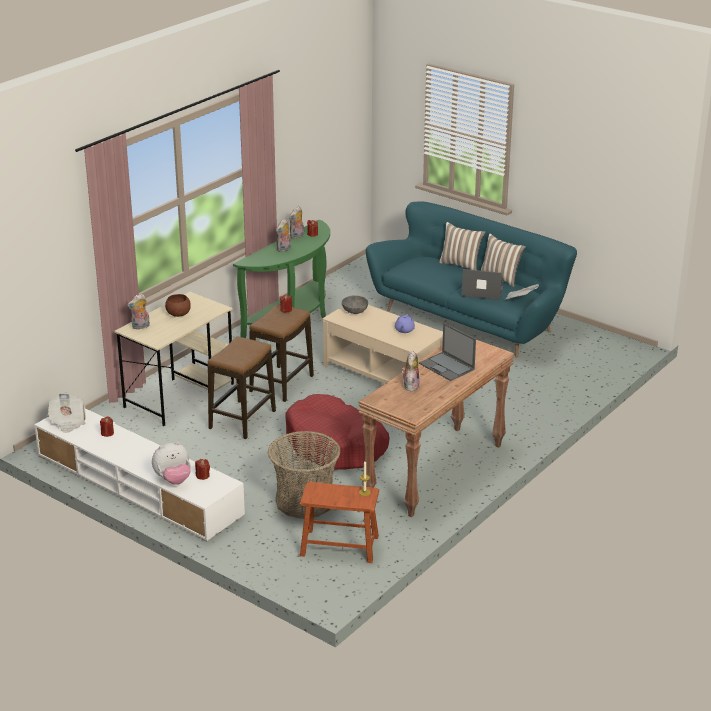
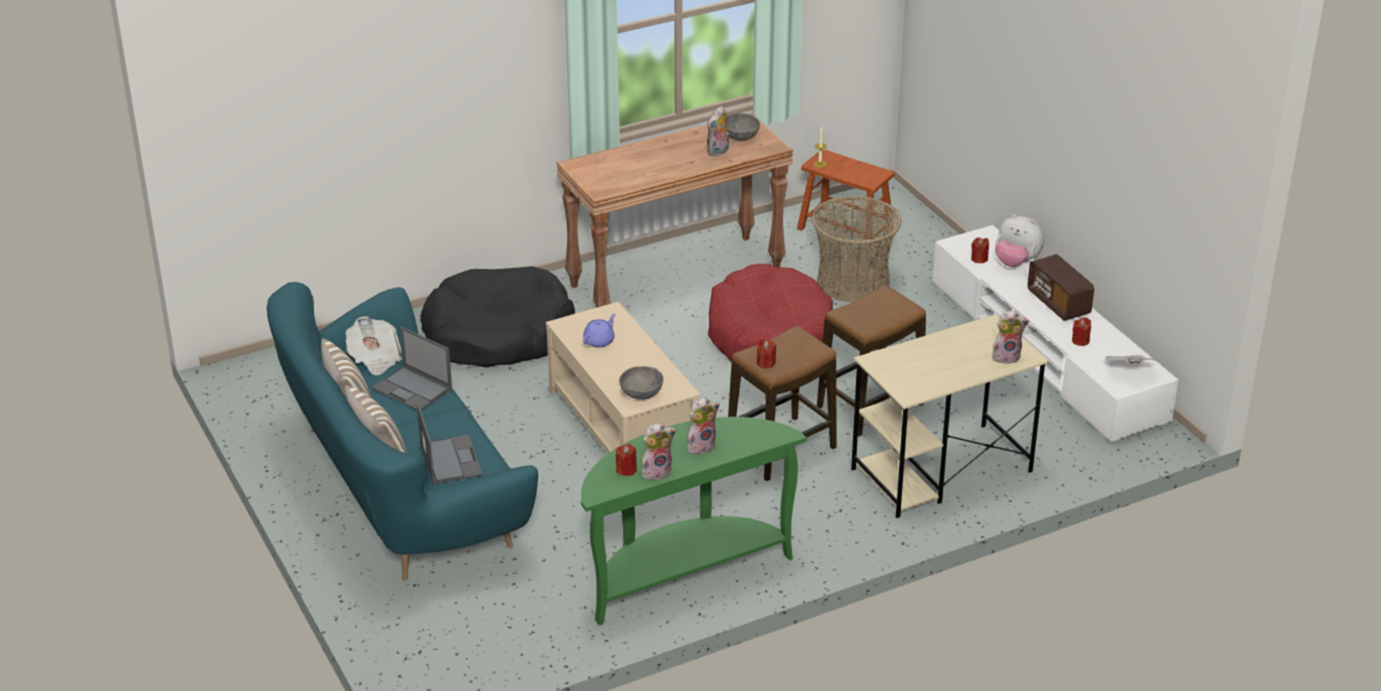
camera: 155 degrees left, 5 degrees up
(130, 456) = (1058, 303): none -> radio
(173, 480) = (1016, 262): plush toy -> plush toy turned 150 degrees counterclockwise
(178, 314) = (940, 366): brown bowl -> none
(406, 401) = (740, 136): none -> grey bowl
(447, 367) = (653, 163): laptop -> laptop (450, 459)
(510, 404) = (498, 334): none -> black dog bed

